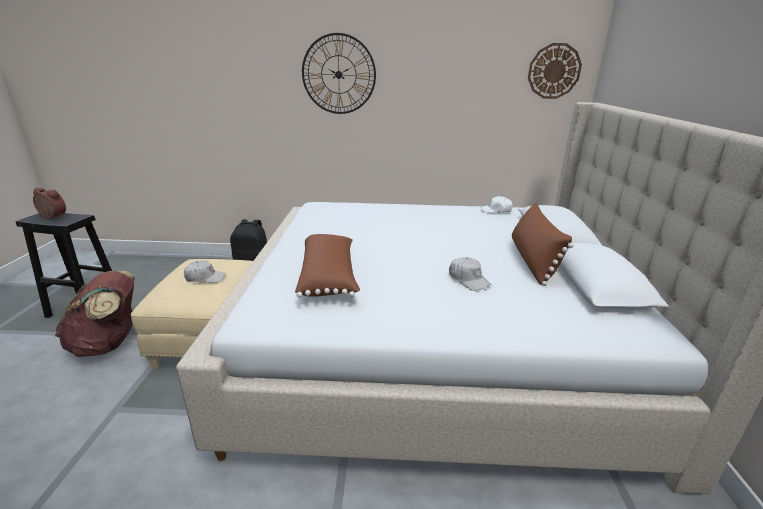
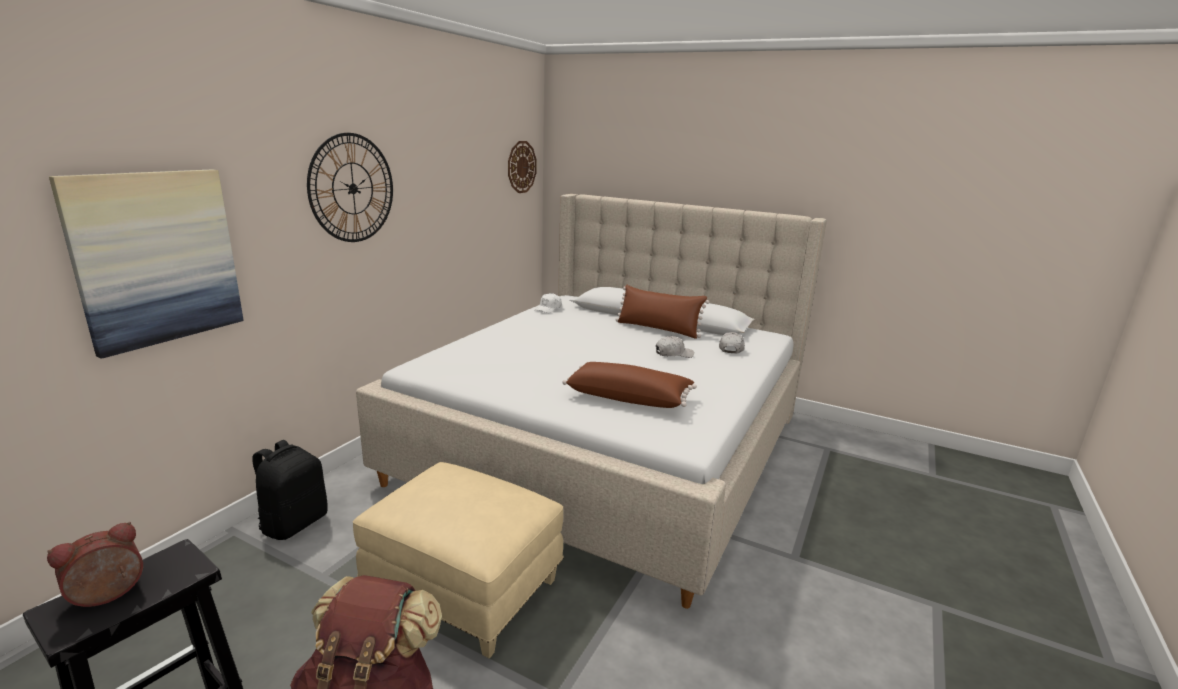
camera: 65 degrees left, 5 degrees down
(205, 278) = (470, 498): white cap -> white cap (731, 349)
(211, 100) = (157, 258): none -> picture

